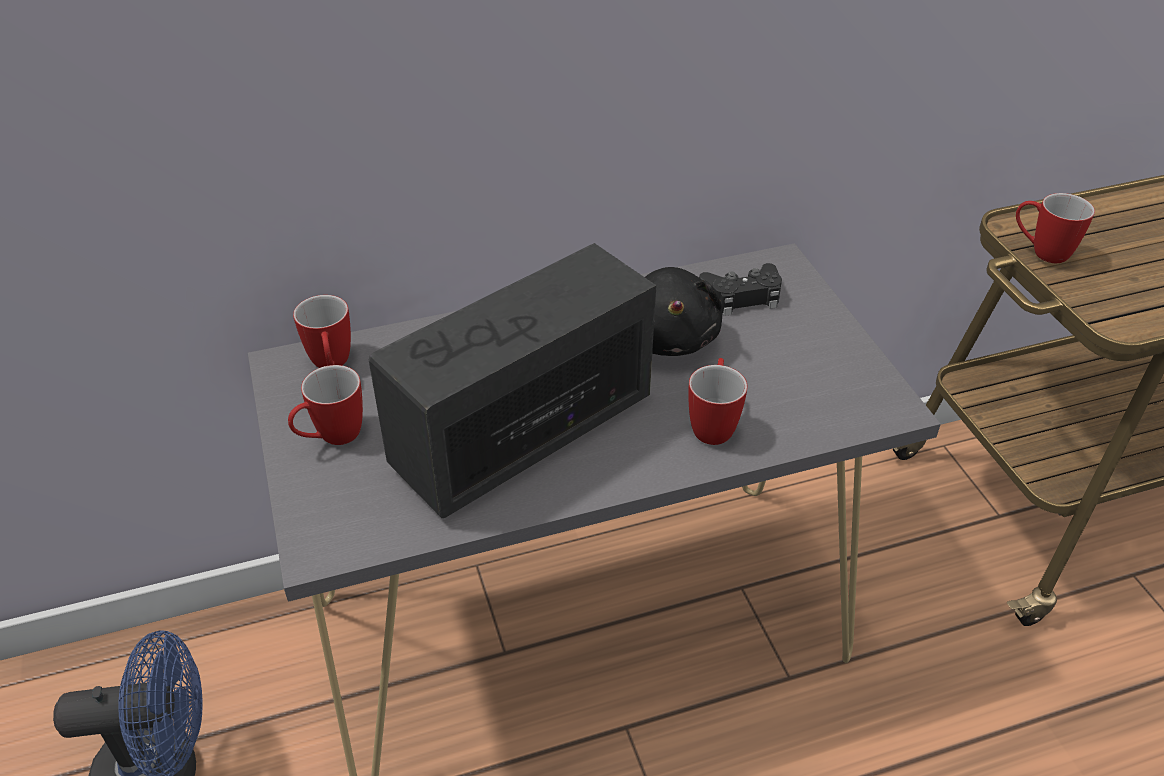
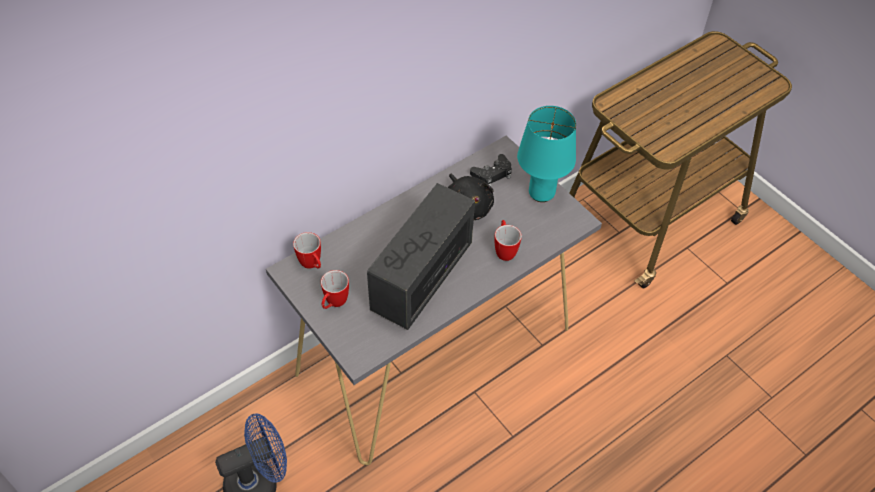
camera: 20 degrees left, 10 degrees up
(827, 346) = (541, 194): none -> turquoise table lamp
(1040, 252) = (624, 117): mug -> none

